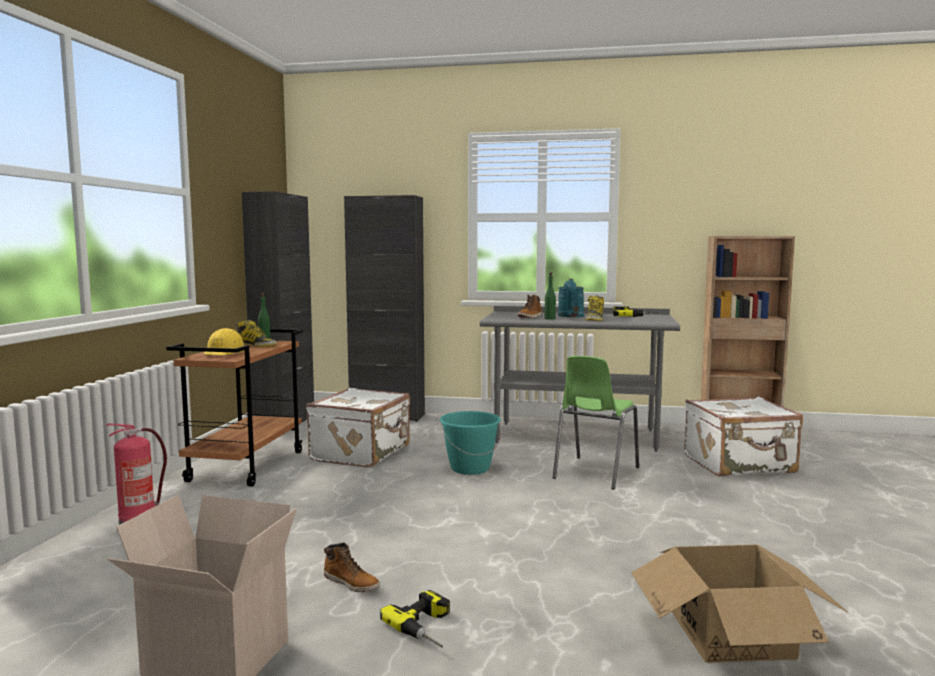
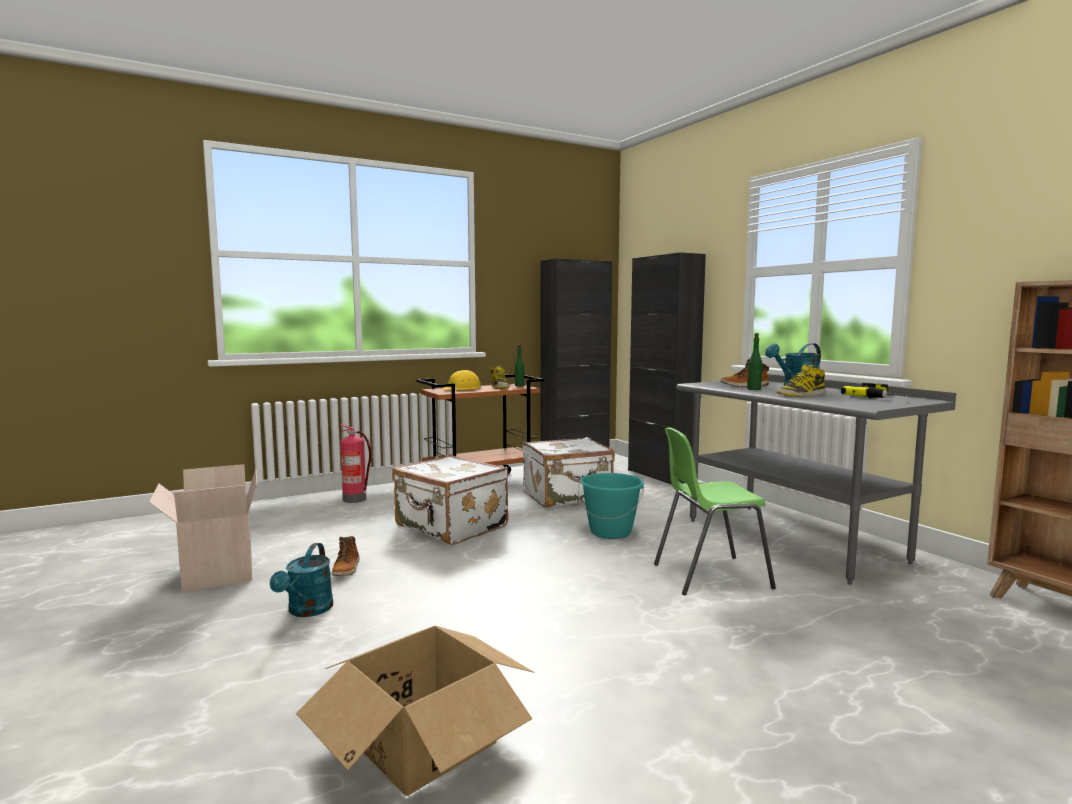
camera: 50 degrees right, 0 degrees up
(429, 627) = (307, 611): power drill -> turquoise watering can
(740, 464) = (933, 639): white suitcase -> white suitcase (450, 527)

